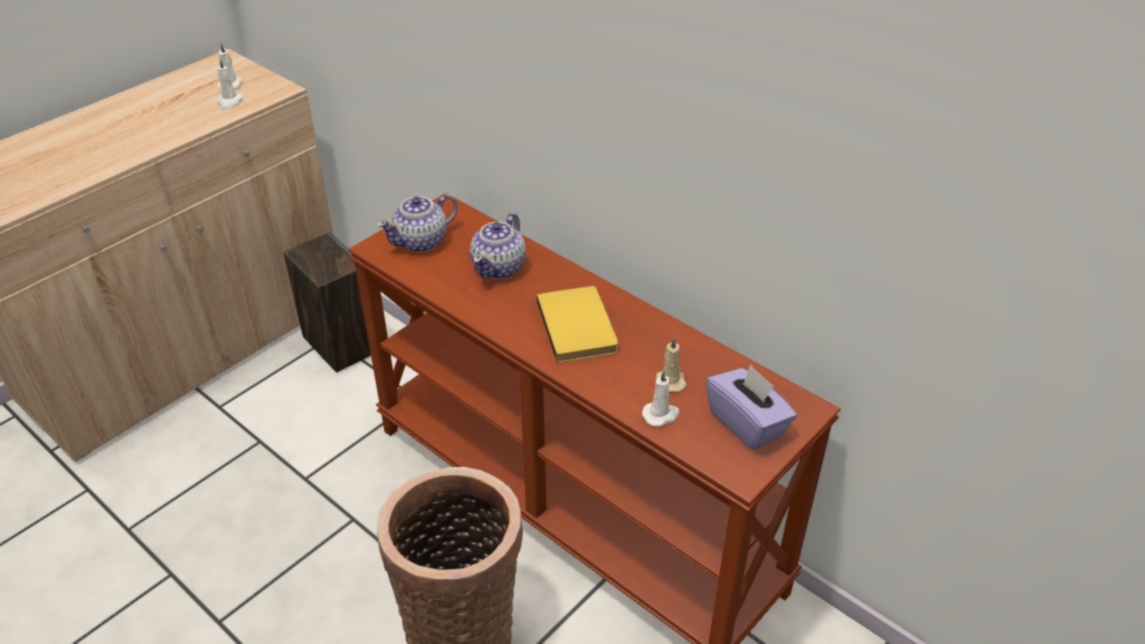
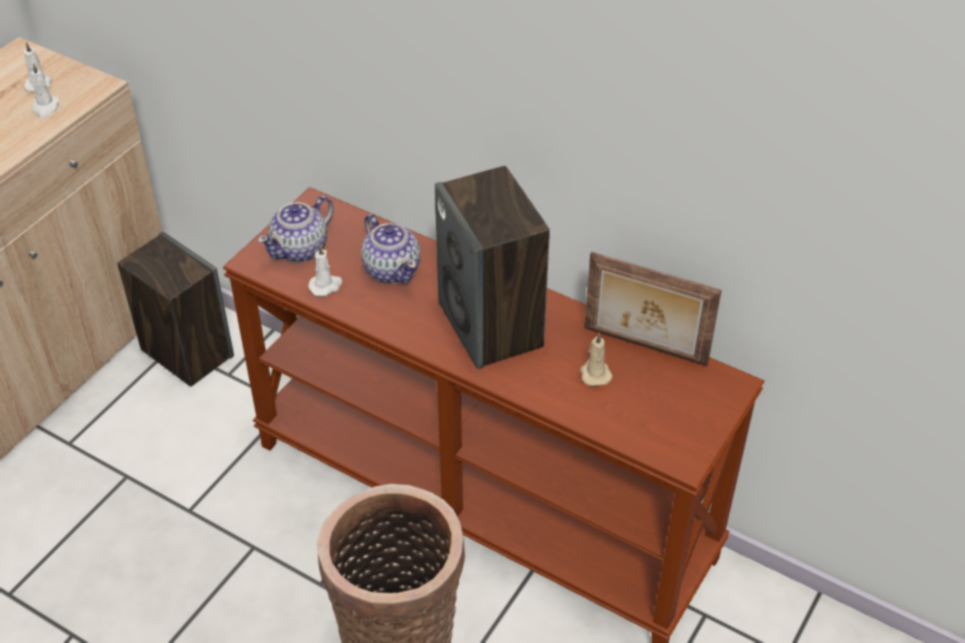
camera: 10 degrees left, 5 degrees up
(500, 267) = (392, 269): teapot -> teapot turned 45 degrees counterclockwise
(580, 326) = (491, 325): yellow book -> speaker
(661, 415) = (594, 410): white candle -> white candle (326, 286)
(724, 363) = (644, 347): none -> picture frame
(747, 423) = (679, 408): purple tissue box -> none

